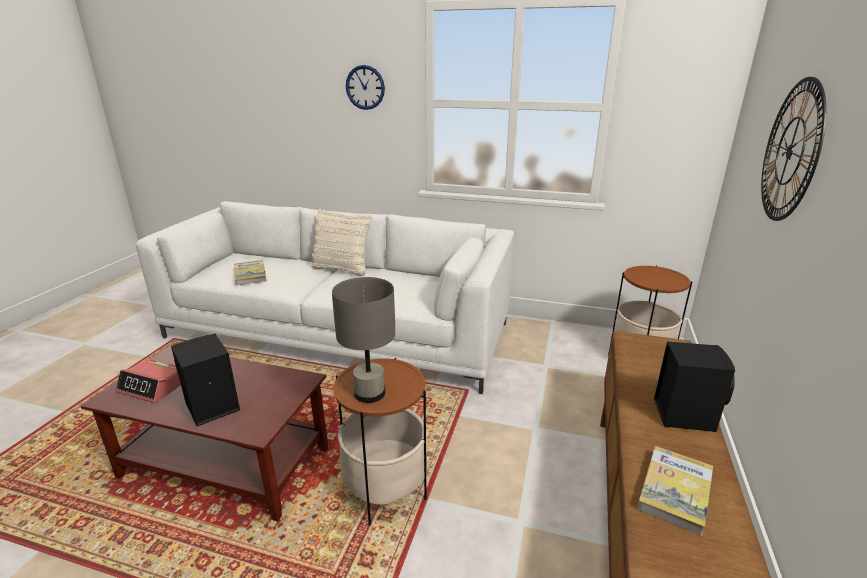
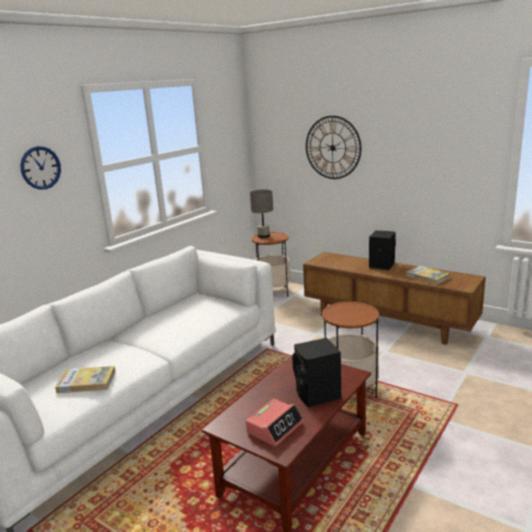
camera: 70 degrees left, 5 degrees down
(343, 269) = (126, 334): beige pillow -> none
(369, 392) = (359, 315): grey table lamp -> grey table lamp (263, 236)

